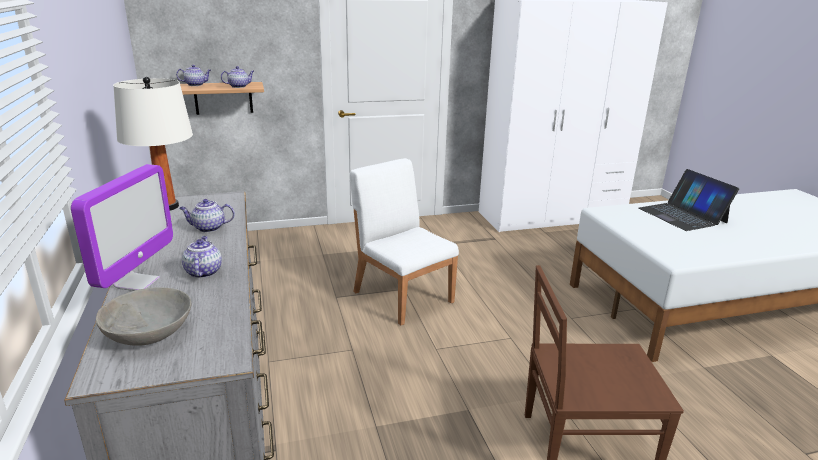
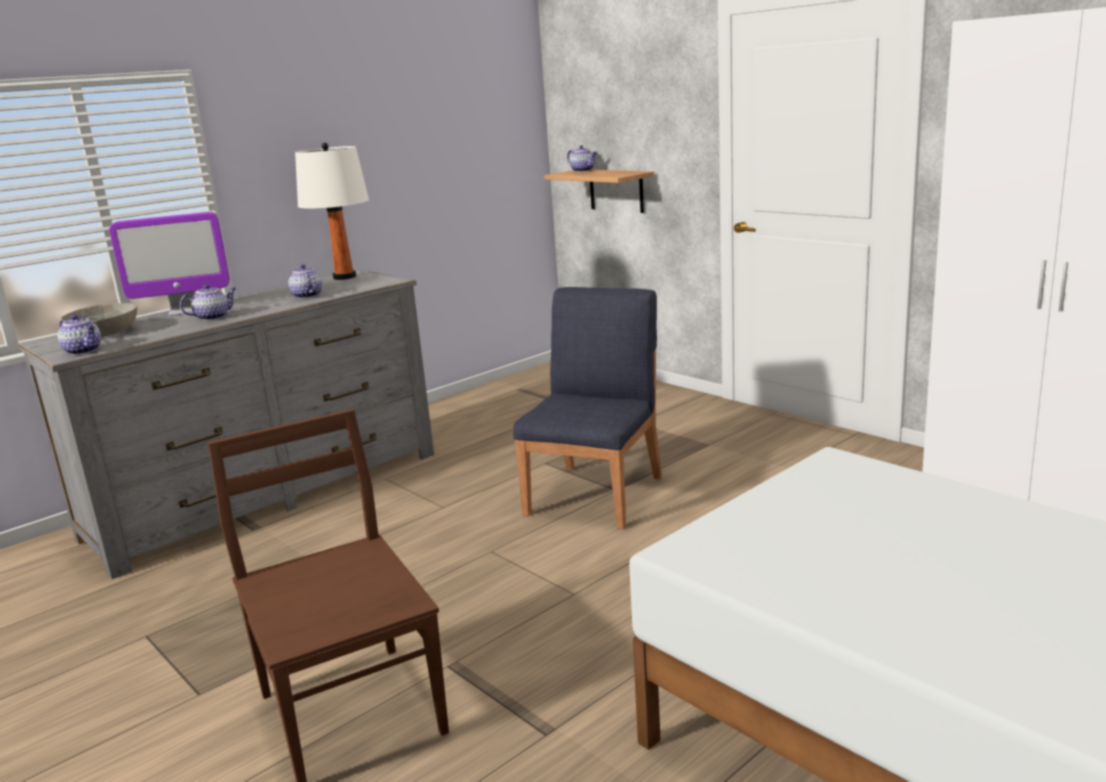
camera: 65 degrees right, 5 degrees down
(239, 86) = (607, 174): teapot -> teapot (84, 351)
(402, 296) = (596, 494): white chair -> blue chair
(682, 215) = (966, 531): laptop -> none

